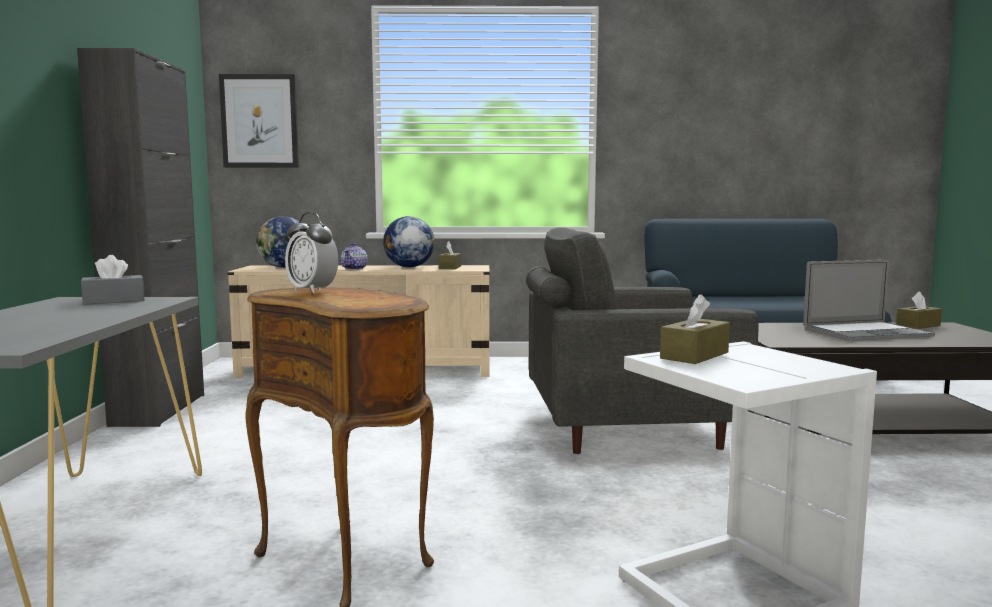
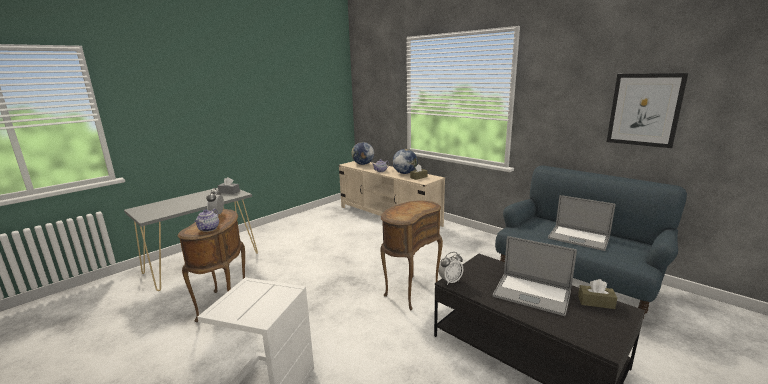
camera: 45 degrees right, 10 degrees up
(159, 410) = (297, 218): black cabinet -> none
(260, 121) = (368, 95): picture -> picture (644, 110)
(390, 299) = (208, 229): none -> teapot
(625, 429) = (410, 291): grey armchair -> brown side table
(694, 355) = (258, 287): brown tissue box -> none
(762, 299) = (578, 238): none -> laptop
(778, 342) = (450, 281): none -> alarm clock

